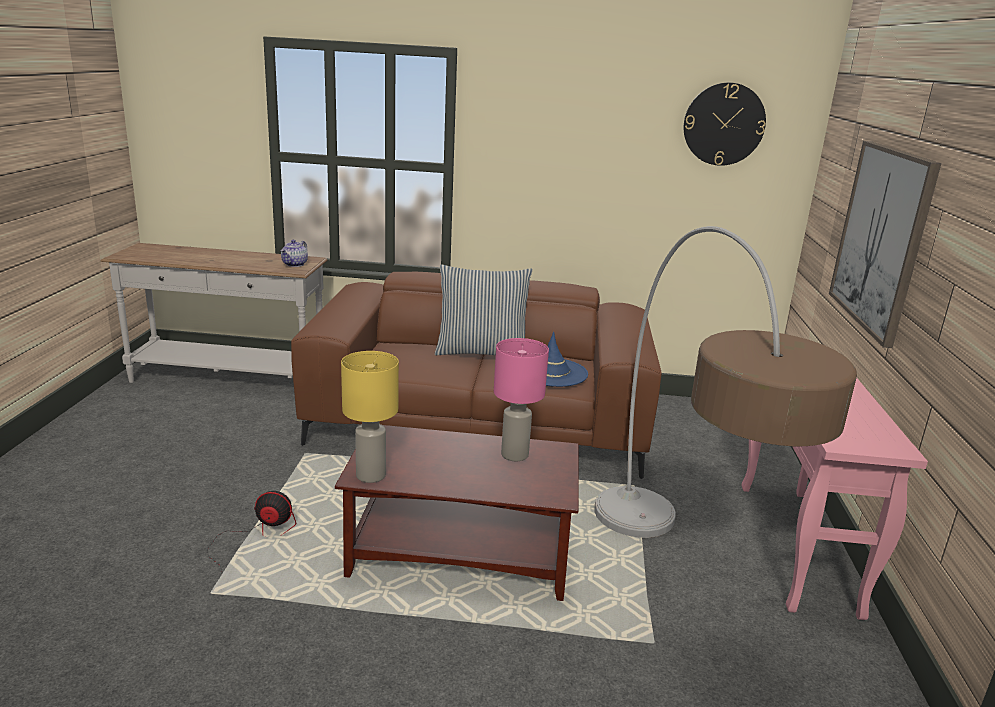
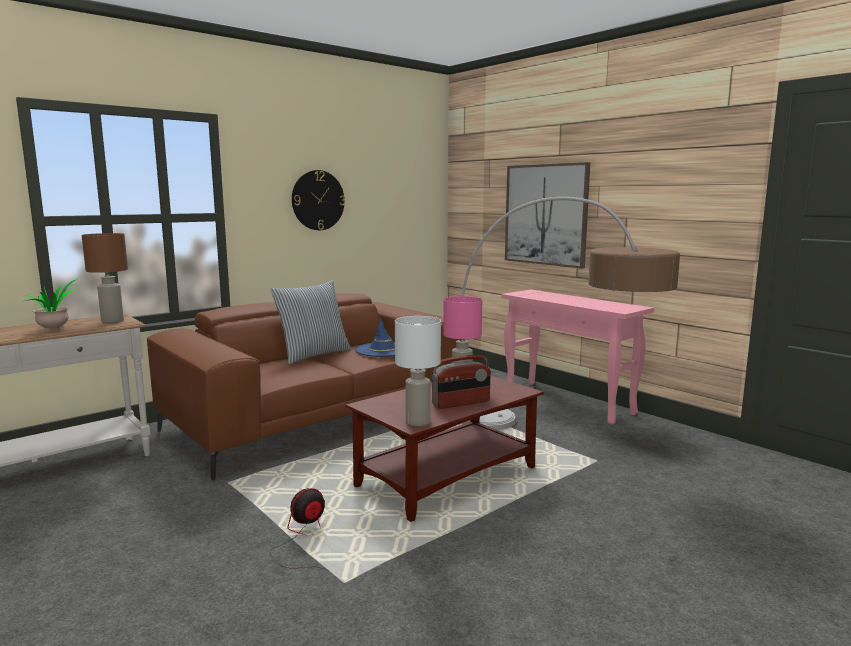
camera: 45 degrees left, 10 degrees down
(244, 262) = (56, 329): none -> potted plant
(295, 264) = (113, 321): teapot -> brown table lamp
(370, 476) = (418, 422): yellow table lamp -> white table lamp
(457, 476) = (461, 403): none -> radio
(724, 124) = (399, 170): wall clock -> wall clock (318, 200)

